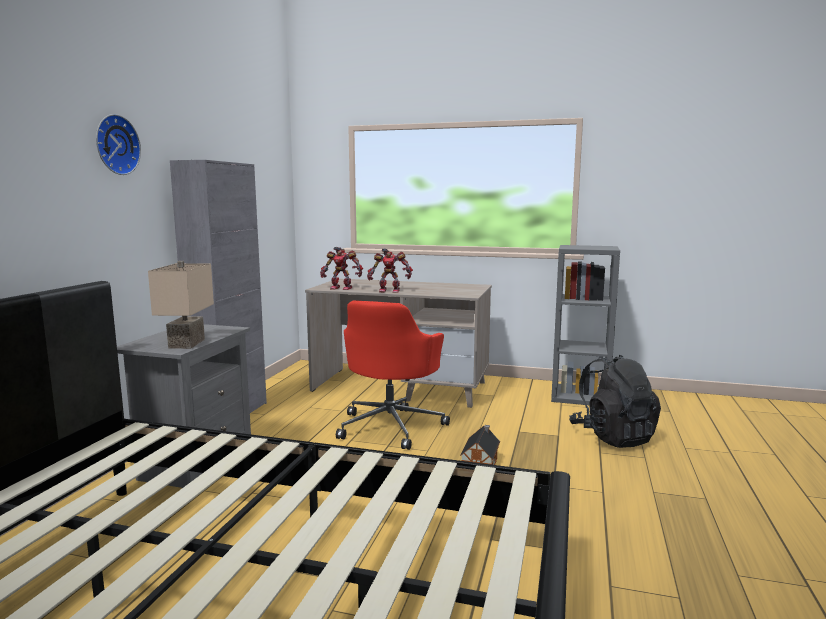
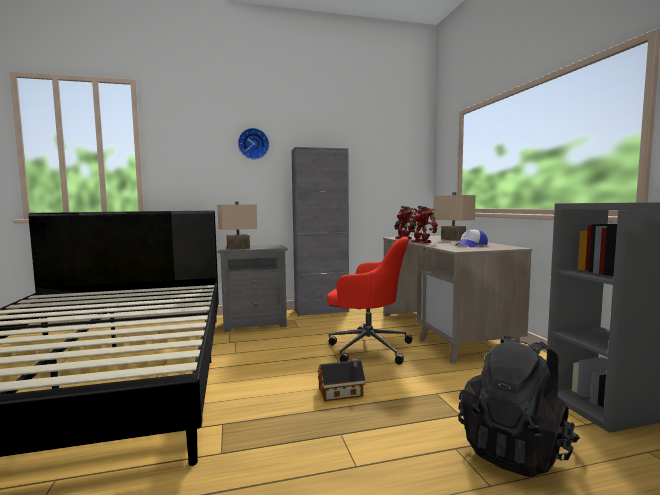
camera: 60 degrees right, 5 degrees down
(388, 283) = (452, 239): none -> beige table lamp
(391, 426) = (367, 347): red office chair -> red office chair turned 150 degrees counterclockwise
(446, 288) = (471, 245): none -> cap

